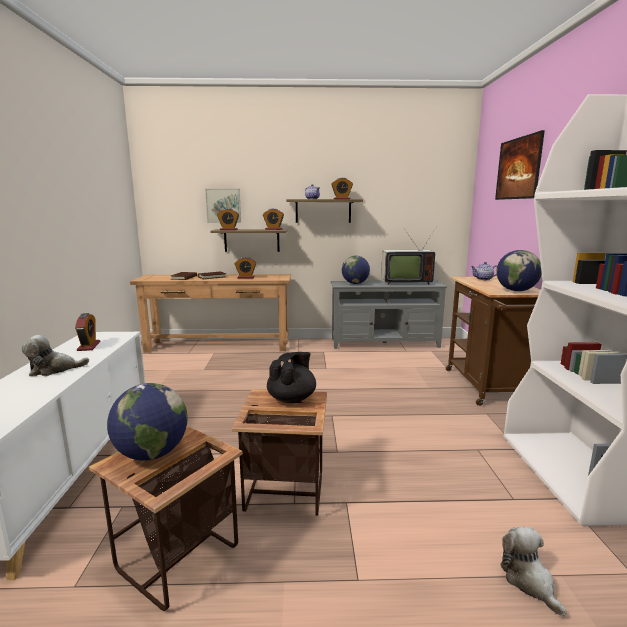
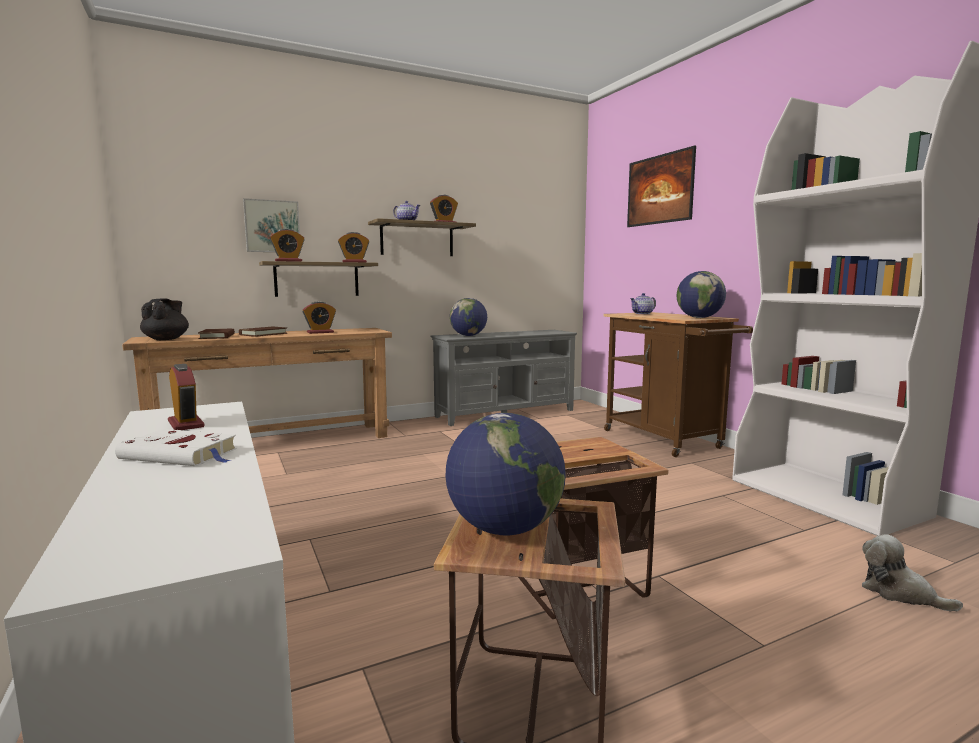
camera: 25 degrees left, 5 degrees down
(54, 369) = (182, 455): plush toy -> white book
(292, 398) = (575, 447): black teapot -> black teapot (166, 339)
(405, 282) = (524, 332): television -> none

